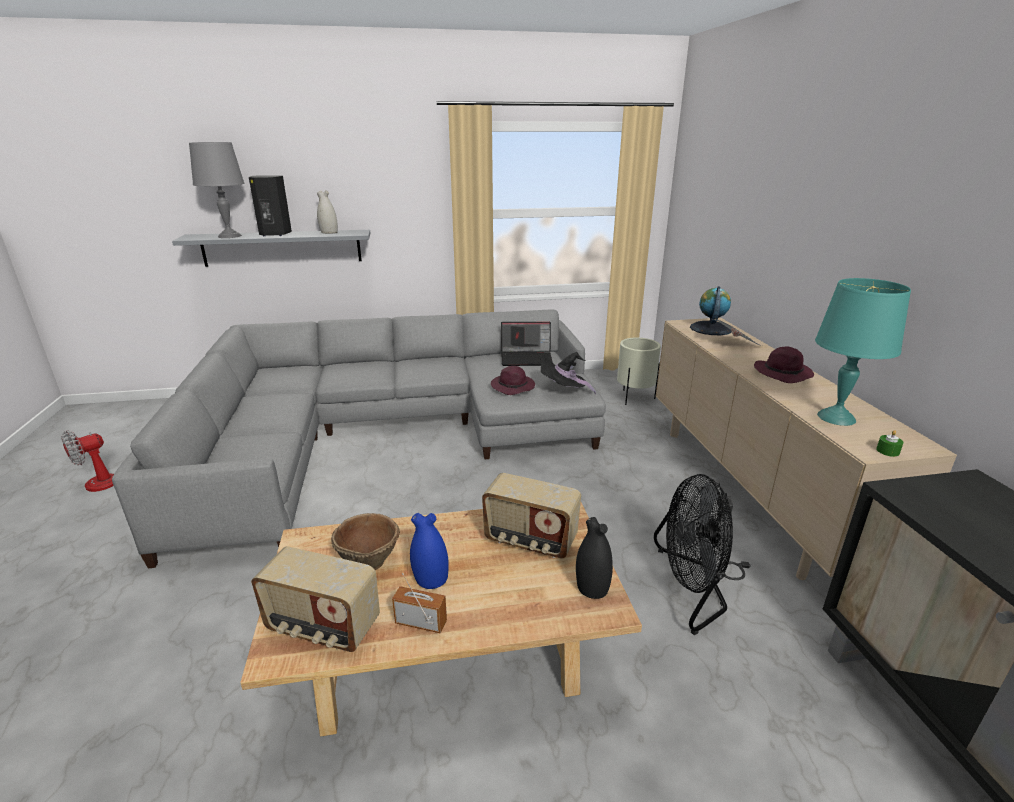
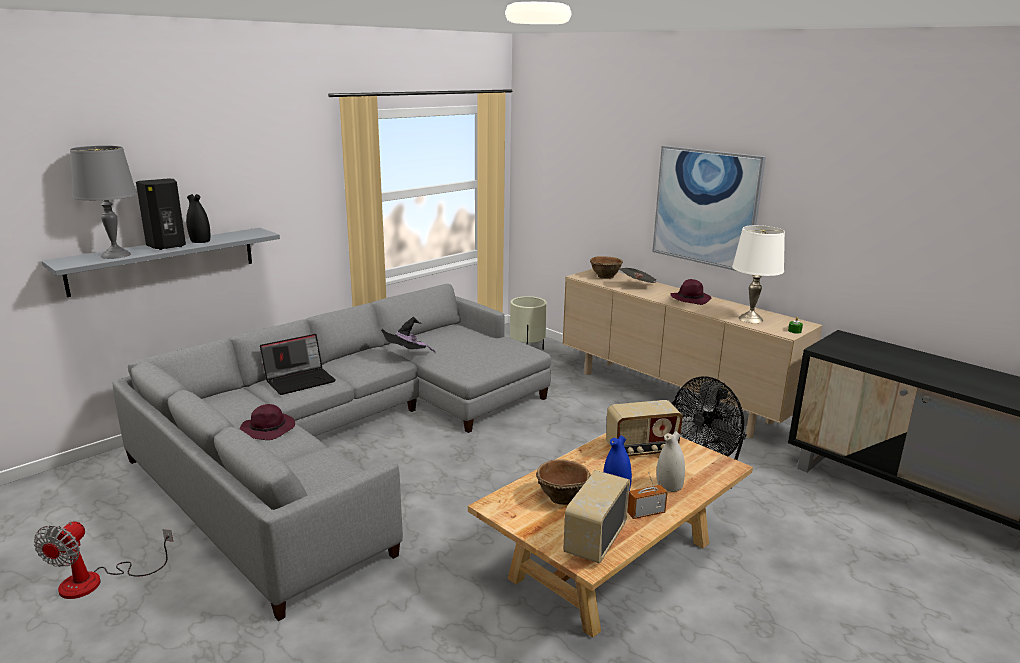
camera: 35 degrees left, 5 degrees down
(322, 627) = (594, 540): radio -> radio turned 135 degrees clockwise
(329, 232) = (226, 236): white vase -> white vase (669, 486)
(513, 387) = (471, 359): purple hat -> purple hat (269, 429)
(527, 358) = (448, 333): laptop -> laptop (300, 380)
(564, 392) = (512, 354): black hat -> black hat (406, 356)
(592, 587) = (707, 459): black vase -> black vase (200, 241)
(710, 328) = (605, 277): globe -> brown bowl
(836, 250) = (706, 207): none -> picture
(836, 417) = (751, 319): turquoise table lamp -> white table lamp

